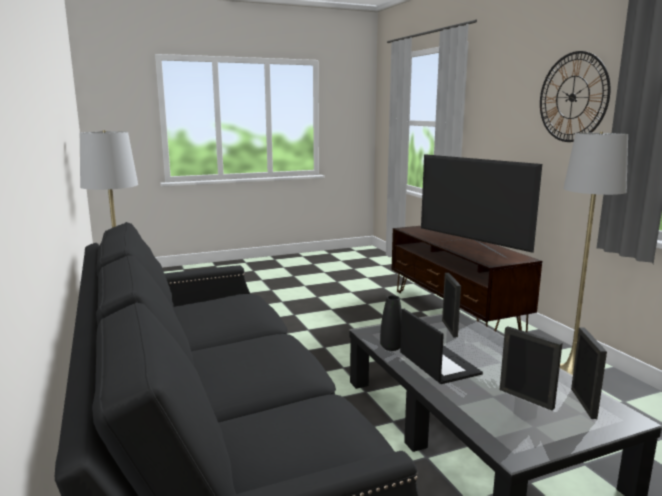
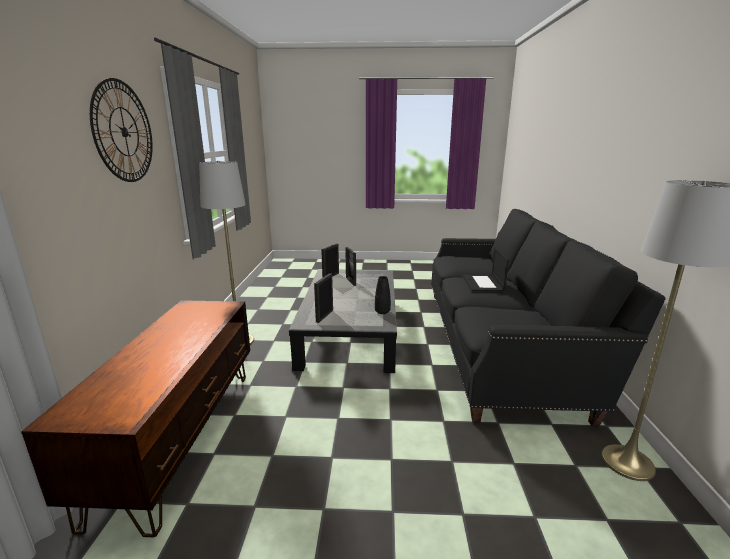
camera: 155 degrees left, 5 degrees up
(438, 363) = (367, 299): laptop -> laptop (483, 283)
(471, 249) = (190, 329): television -> none

